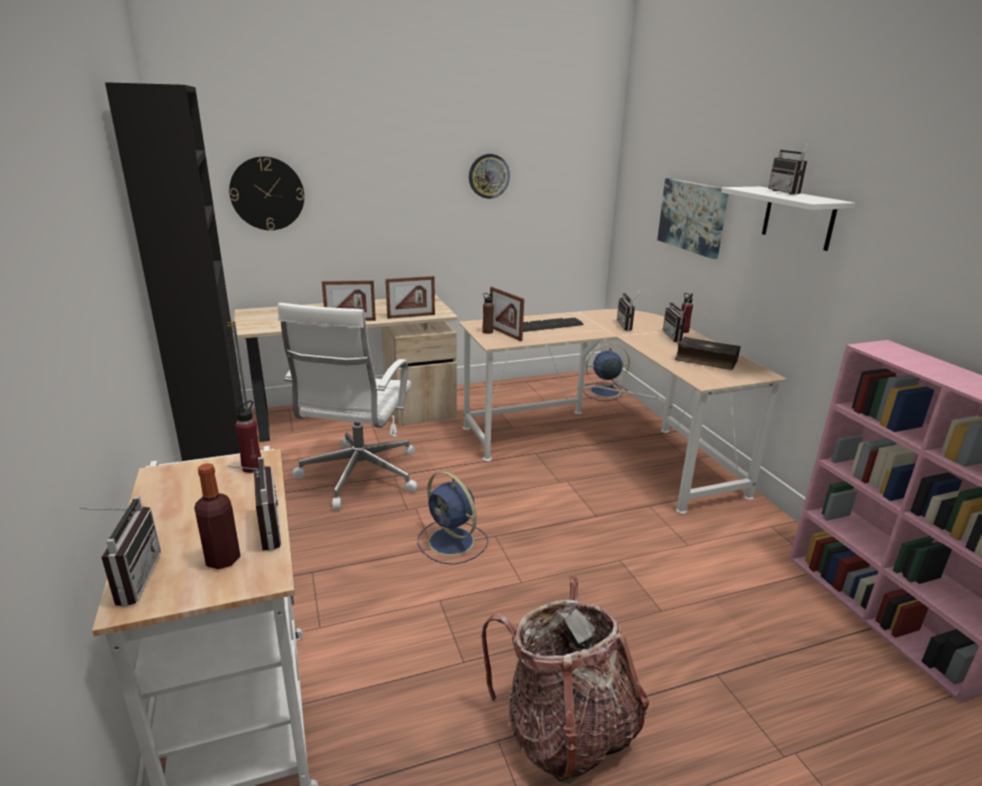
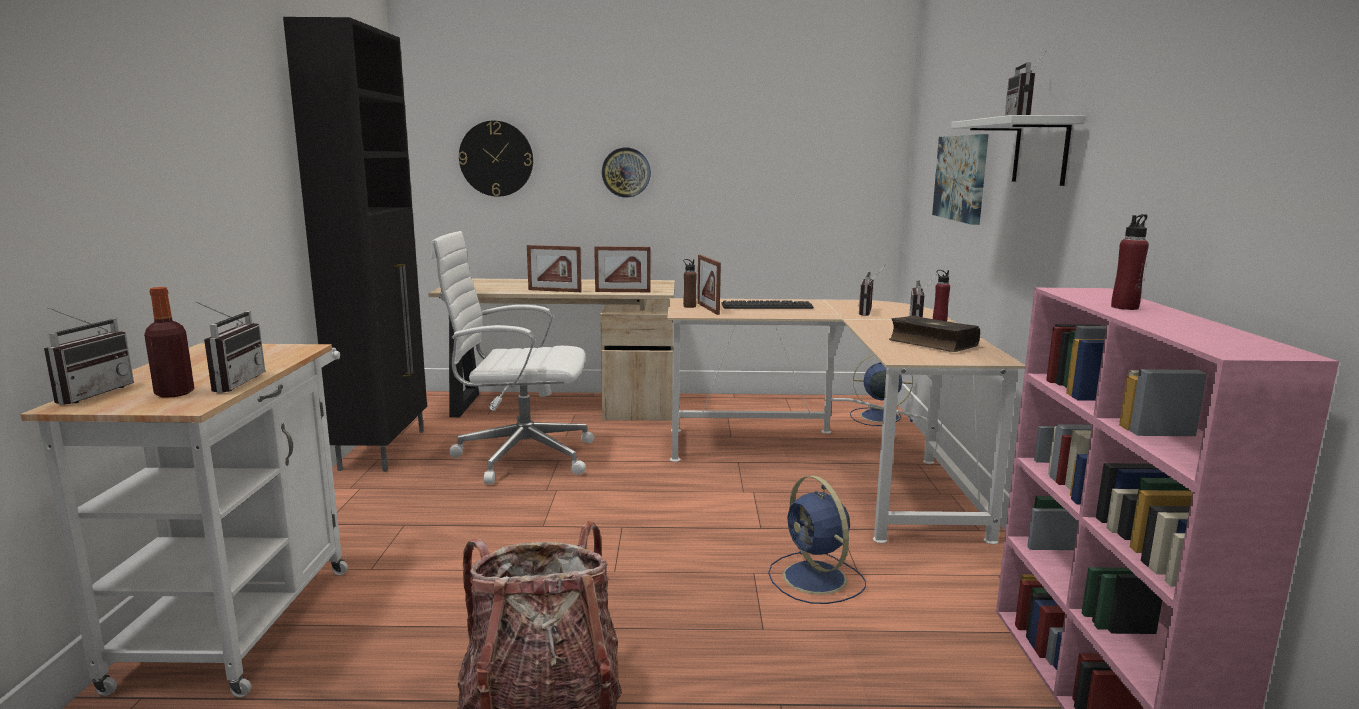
camera: 20 degrees right, 10 degrees down
(252, 467) = (288, 351): red bottle -> red bottle (1125, 307)
(358, 477) = (520, 456): white office chair -> white office chair turned 60 degrees clockwise
(453, 542) = (569, 524): blue fan -> blue fan (816, 579)
(488, 176) = (741, 145): wall clock -> wall clock (626, 172)

